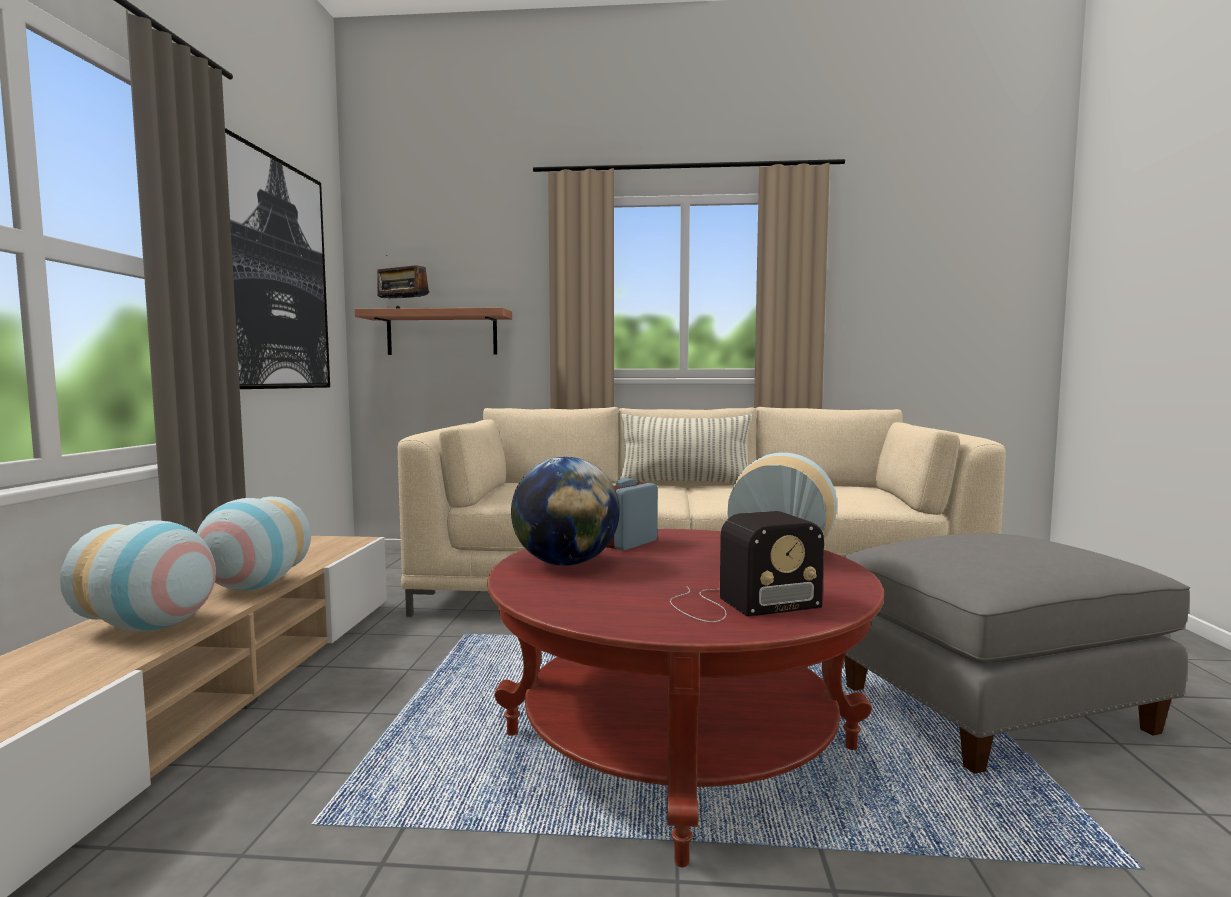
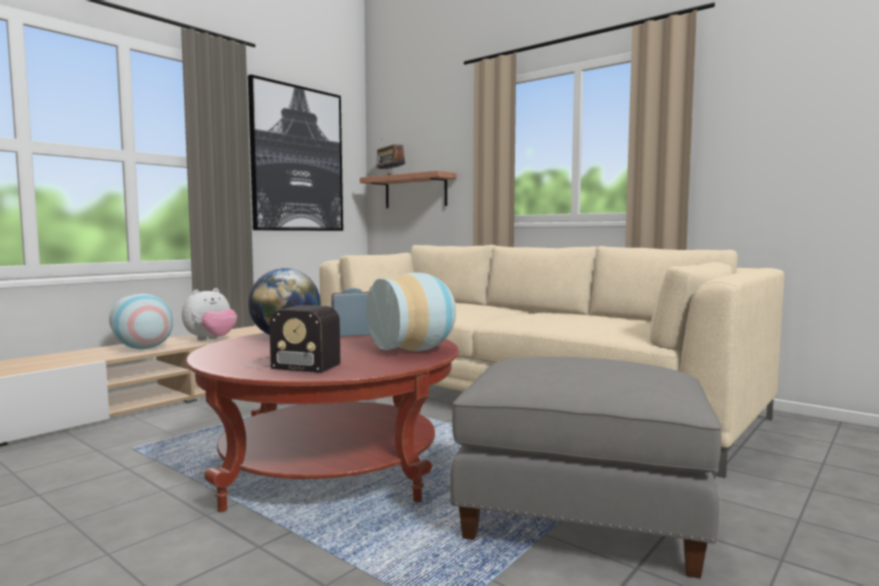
camera: 35 degrees right, 0 degrees up
(251, 587) = (211, 340): vase -> plush toy
(685, 484) = (526, 309): pillow -> none

